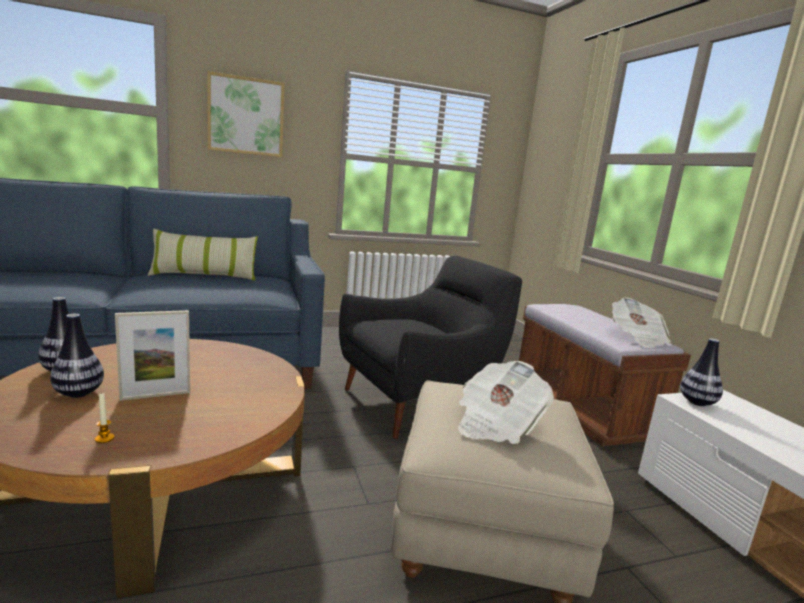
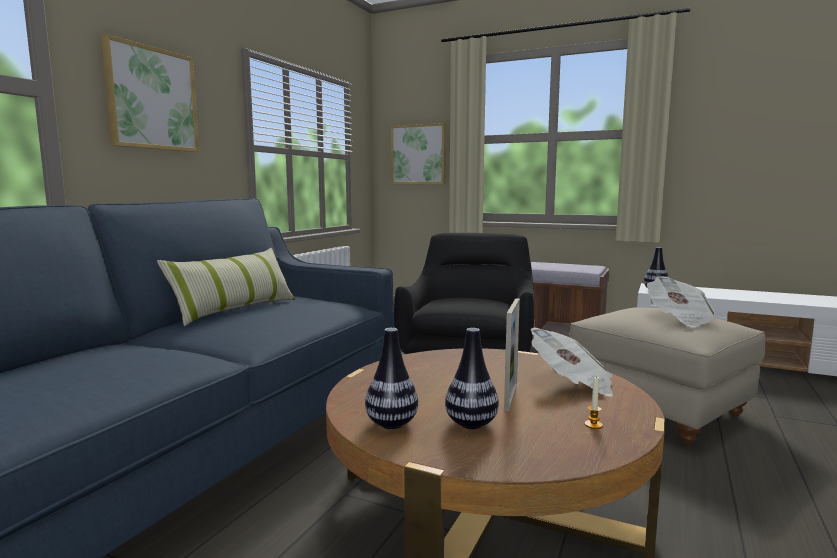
camera: 45 degrees left, 5 degrees down
(554, 172) = (418, 154): none -> picture
(637, 338) = (581, 266): newspaper -> newspaper (572, 383)

